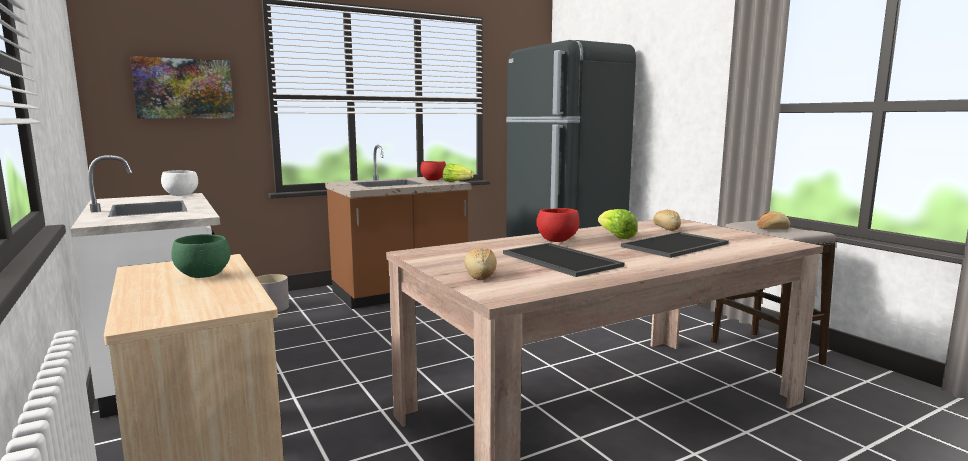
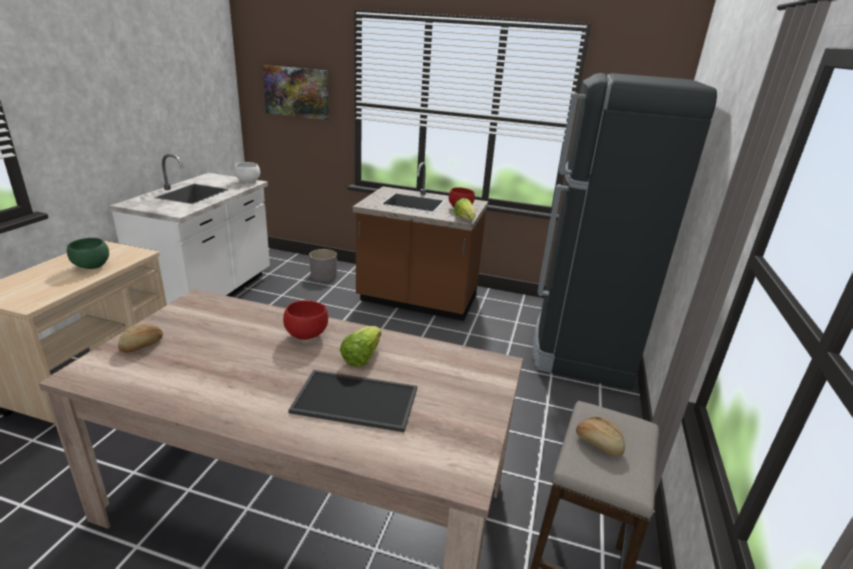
camera: 45 degrees right, 15 degrees up
(558, 260) = (224, 360): tray -> none
(666, 228) = (446, 372): bread -> none

